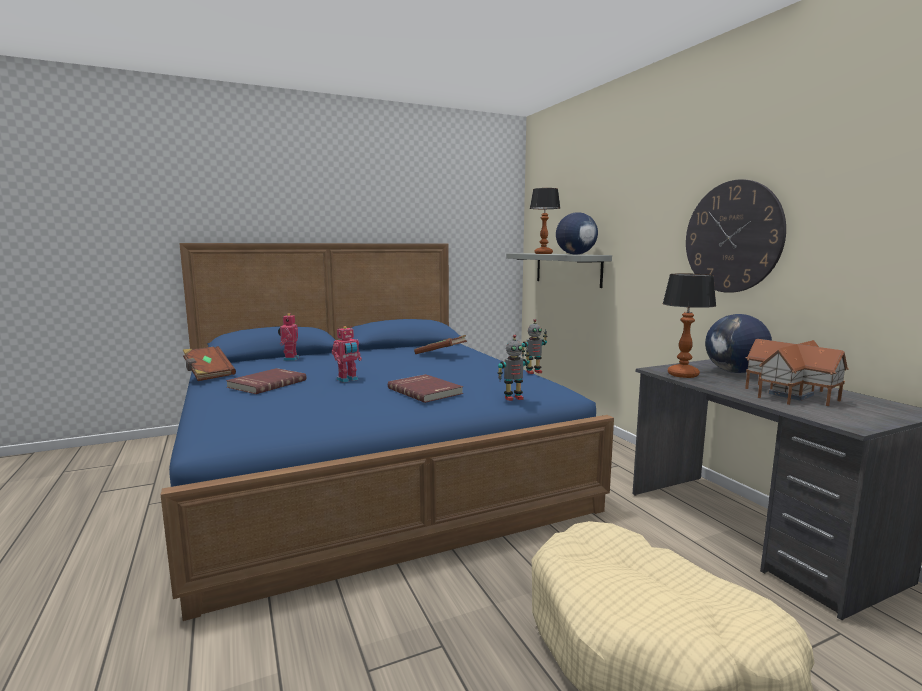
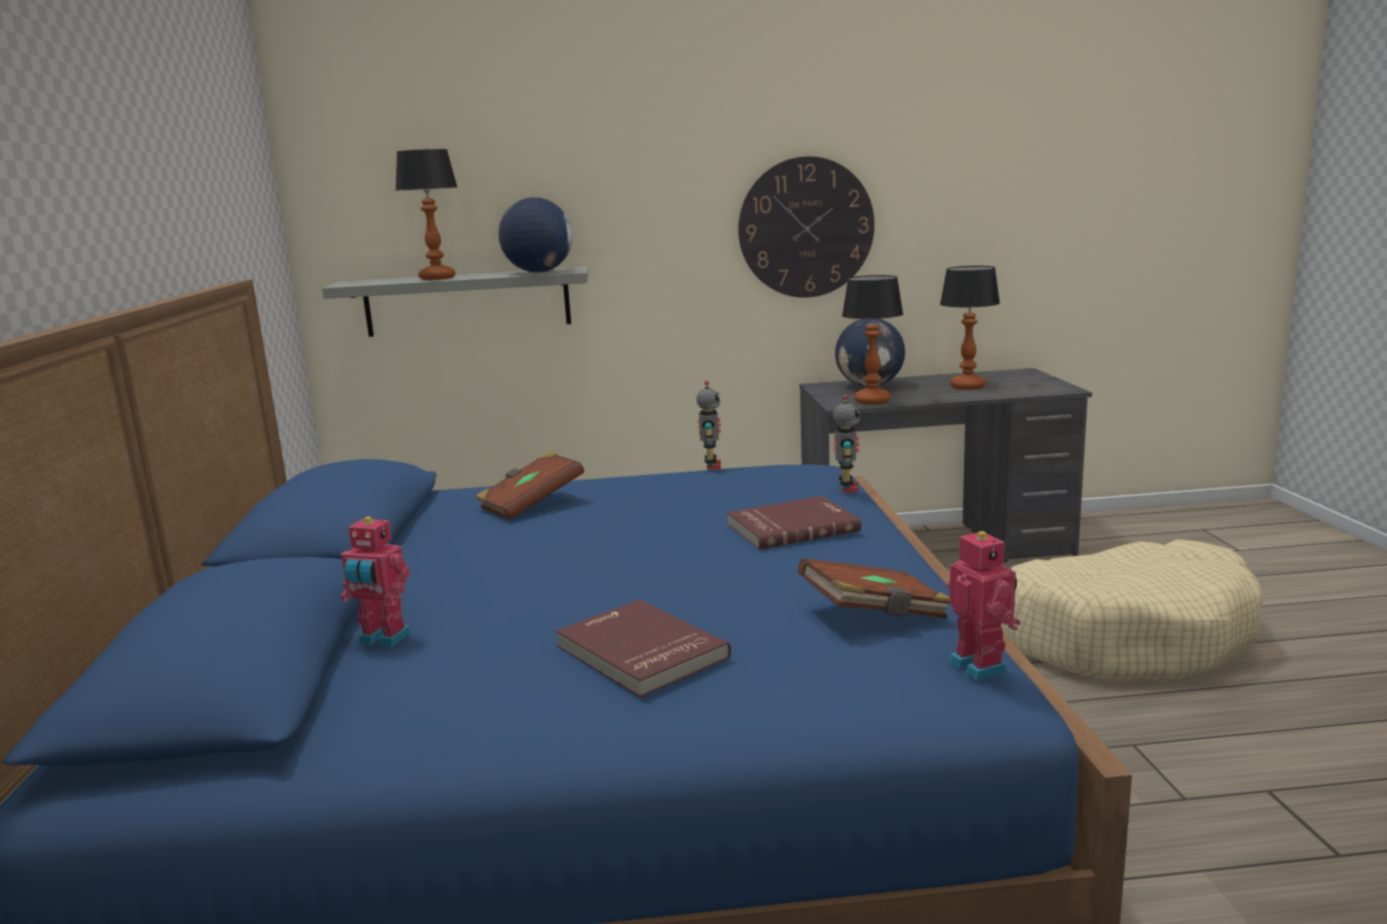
camera: 70 degrees left, 5 degrees up
(208, 374) = (440, 743): brown book -> brown book (875, 615)
(348, 380) = (671, 577): toy robot -> toy robot (981, 665)
(791, 395) = (968, 386): toy house -> table lamp

